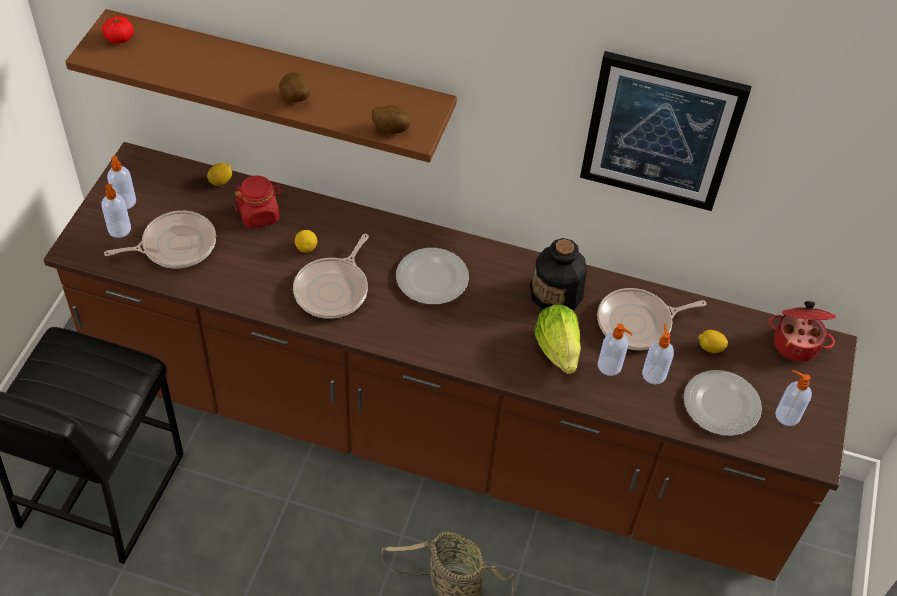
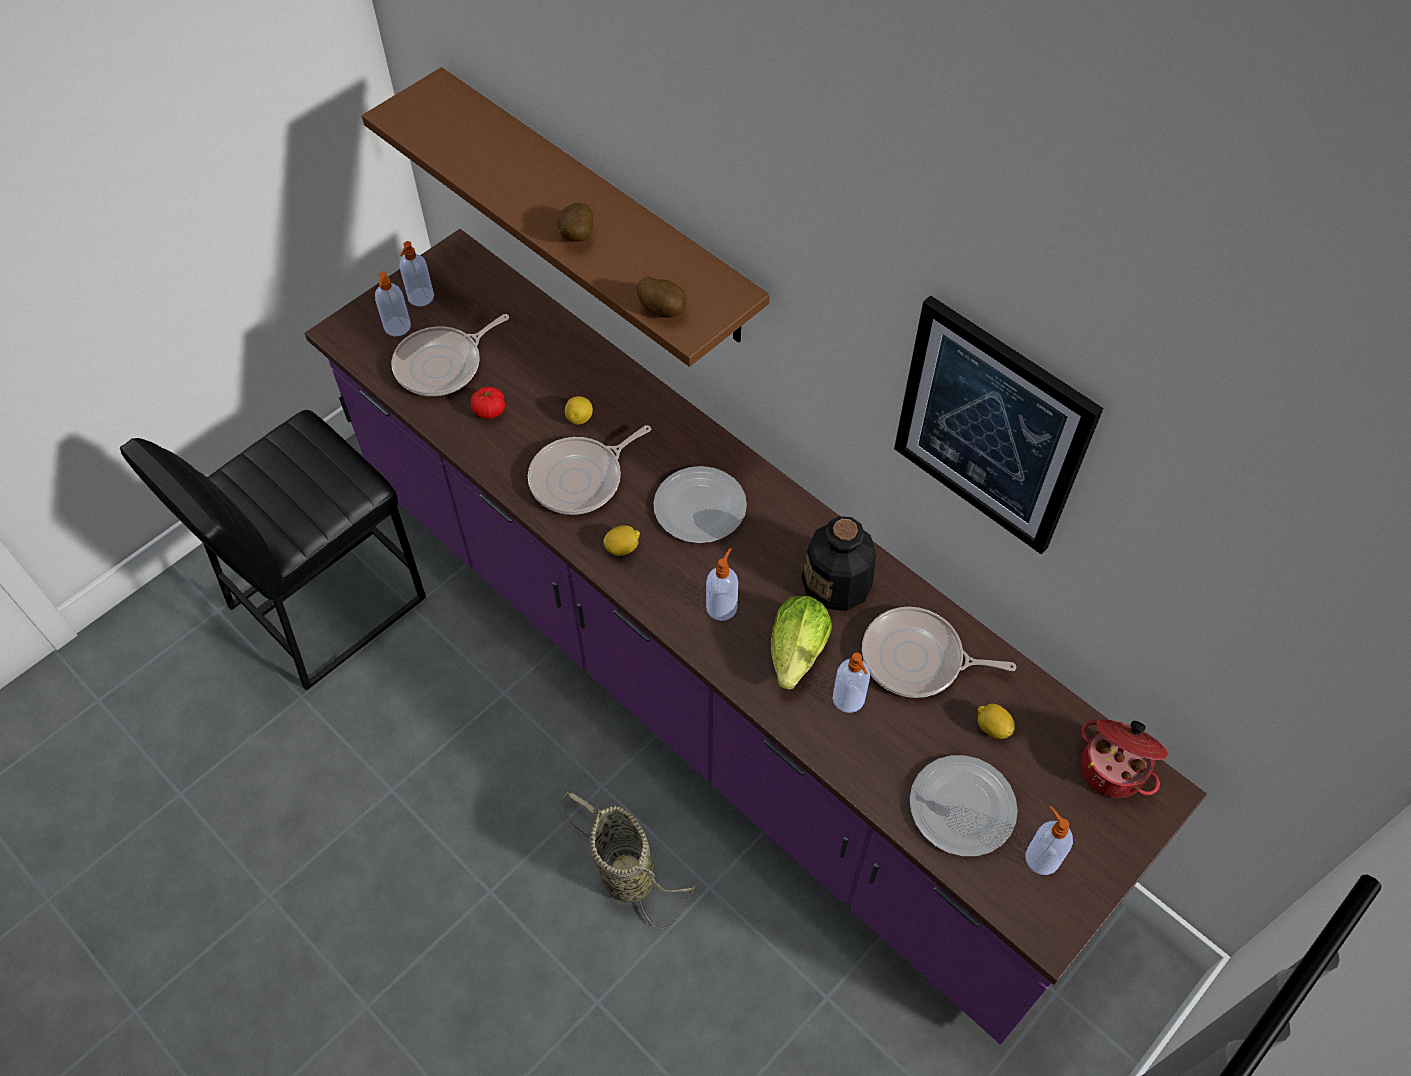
camera: 30 degrees right, 5 degrees up
(119, 38) = (433, 105): tomato -> tomato (489, 410)
(175, 245) = (443, 365): frying pan -> frying pan turned 135 degrees clockwise
(221, 181) = (534, 307): lemon -> lemon (622, 548)
(259, 214) = (552, 361): red jar -> none
(438, 434) = (705, 687): brown counter -> purple counter
(653, 373) = (898, 731): soap dispenser -> soap dispenser (722, 606)

